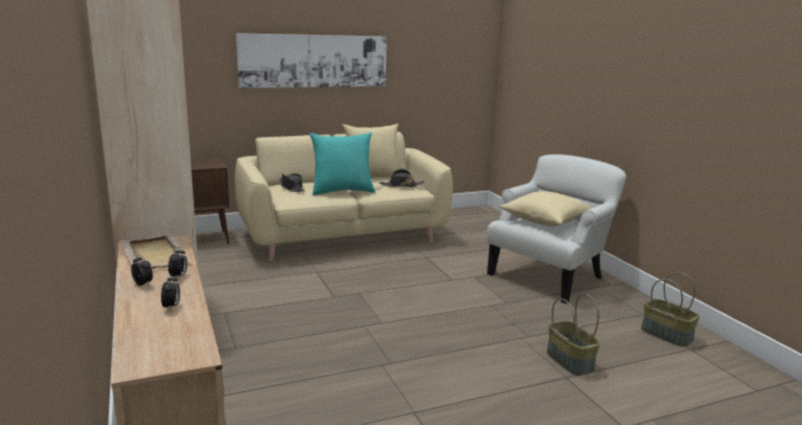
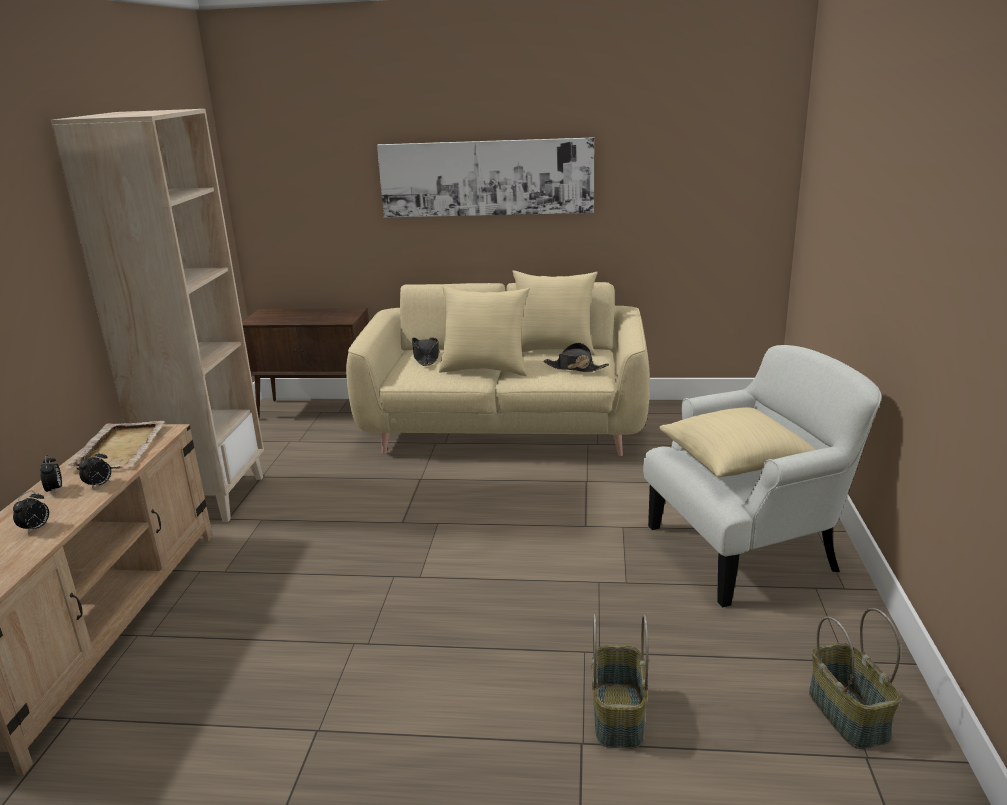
camera: 30 degrees right, 5 degrees up
(342, 191) = (485, 369): turquoise pillow -> beige pillow

